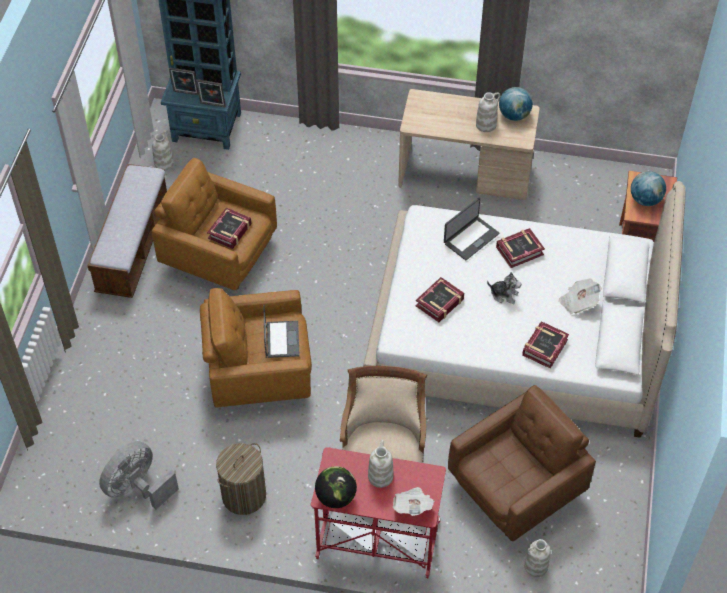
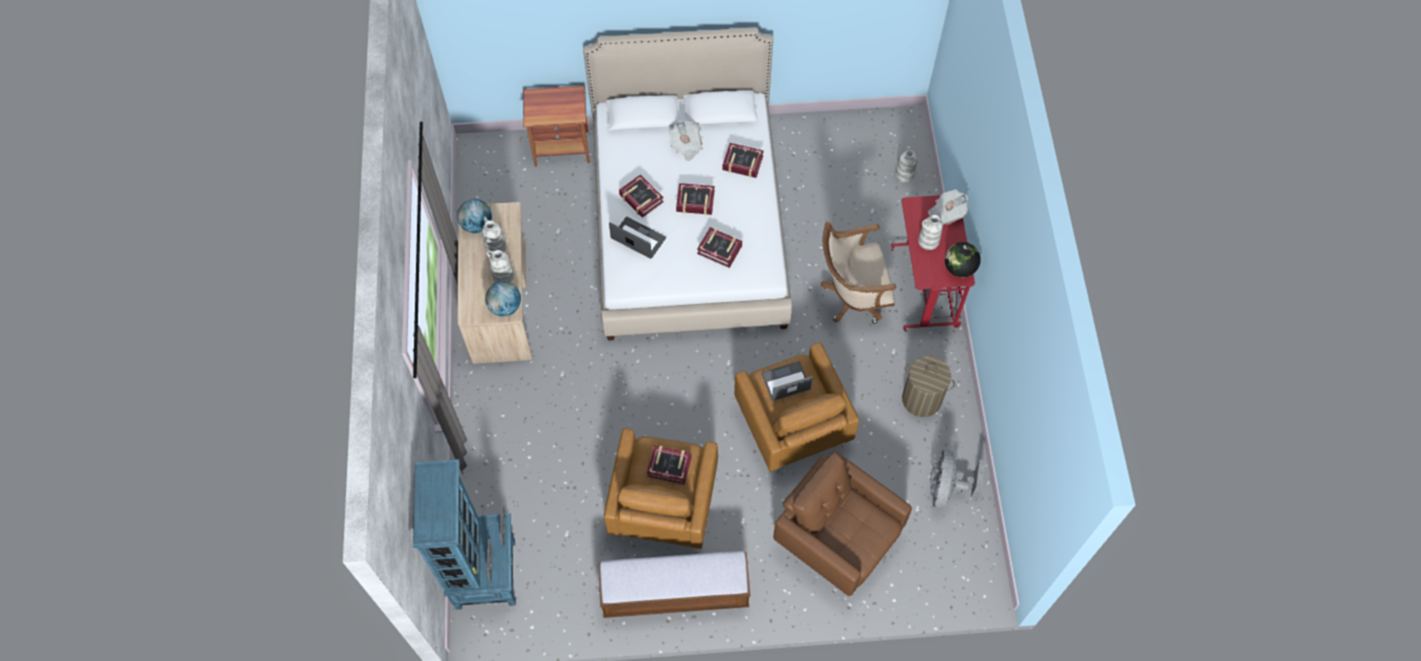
camera: 105 degrees left, 10 degrees up
(138, 488) = (946, 488): grey fan -> grey fan turned 75 degrees clockwise
(164, 163) = (550, 602): white vase -> white vase (503, 275)
(504, 294) = (695, 202): plush toy -> book
(517, 488) = (840, 199): brown armchair -> brown armchair (837, 536)
(645, 200) = (557, 109): globe -> globe (505, 306)

